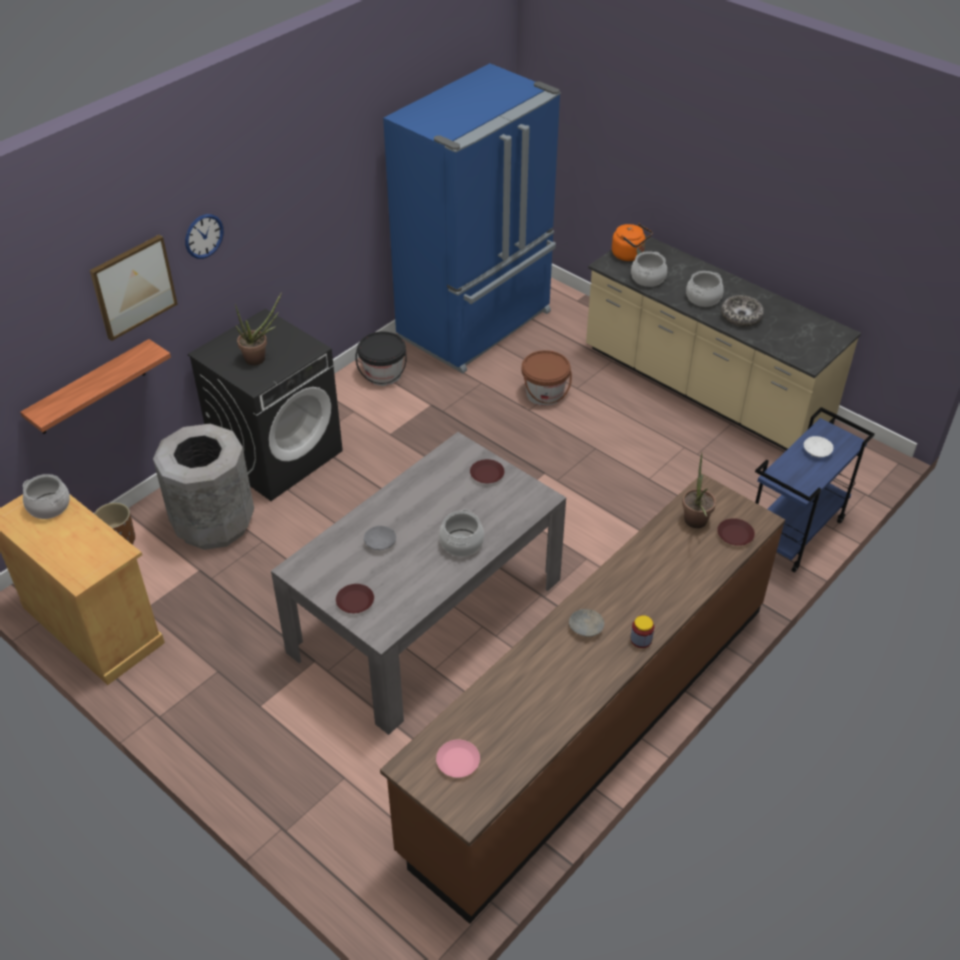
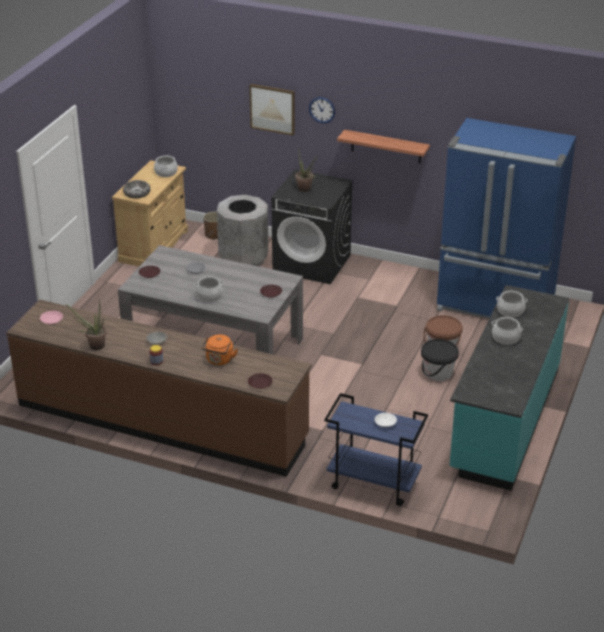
camera: 70 degrees right, 10 degrees down
(91, 388) = (235, 146): shelf -> shelf (386, 147)
(383, 374) = (412, 281): black bucket -> black bucket (438, 372)
(629, 255) = (533, 299): orange kettle -> orange kettle (219, 360)
(695, 524) = (261, 367): potted plant -> potted plant (93, 346)
(704, 389) = (504, 419): beige counter -> turquoise counter
(741, 316) = (496, 357): bowl -> bowl (137, 193)

